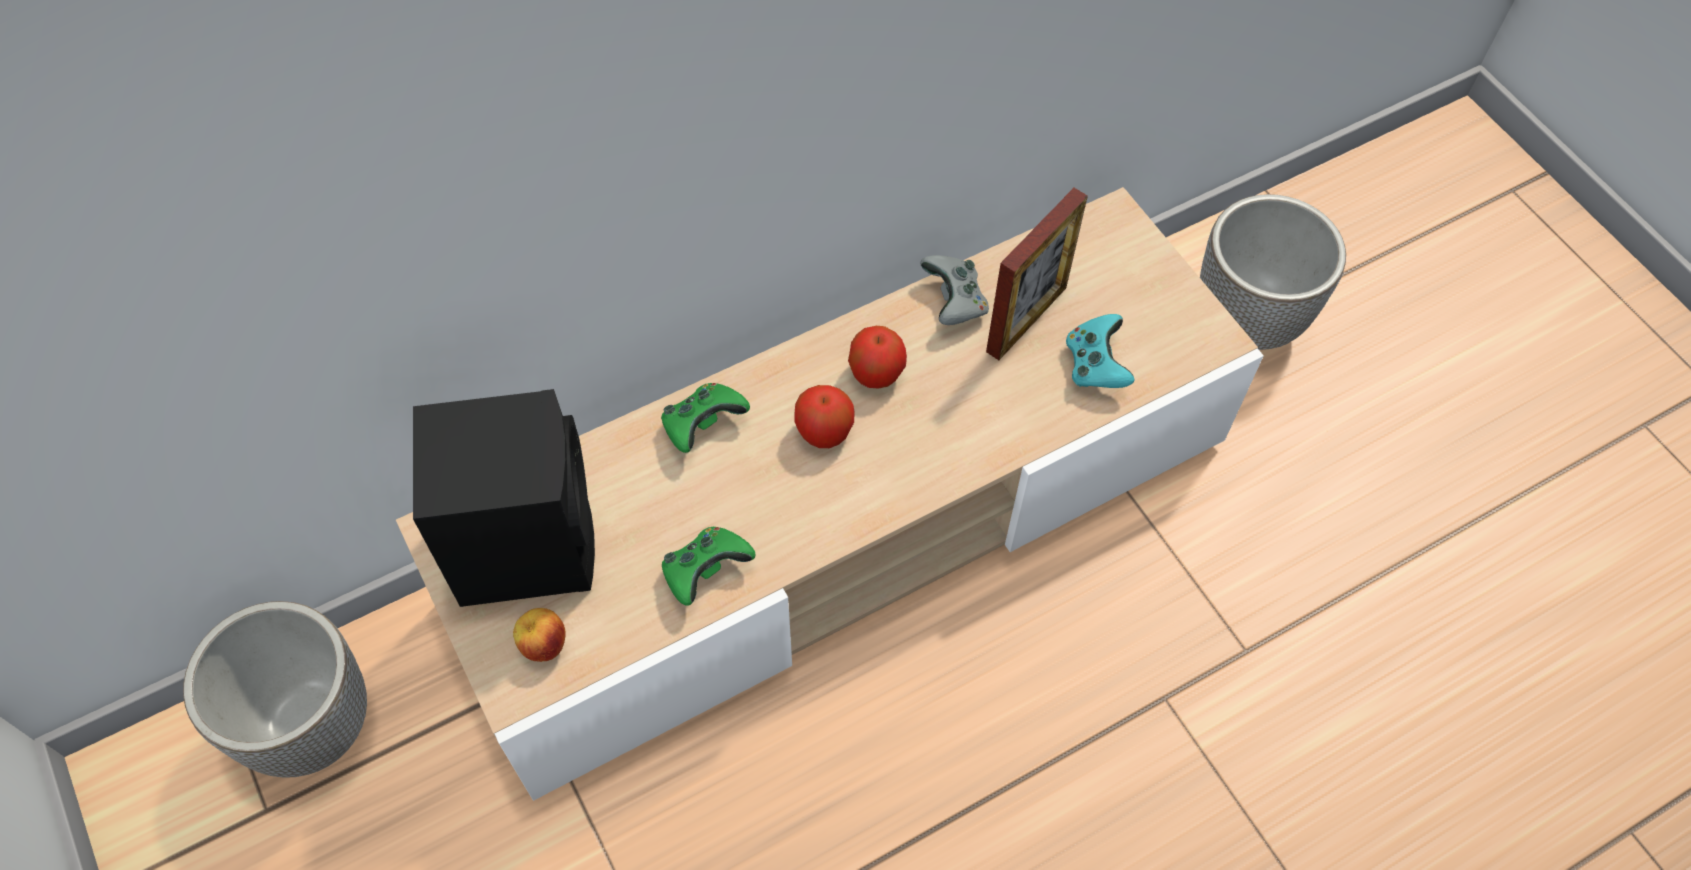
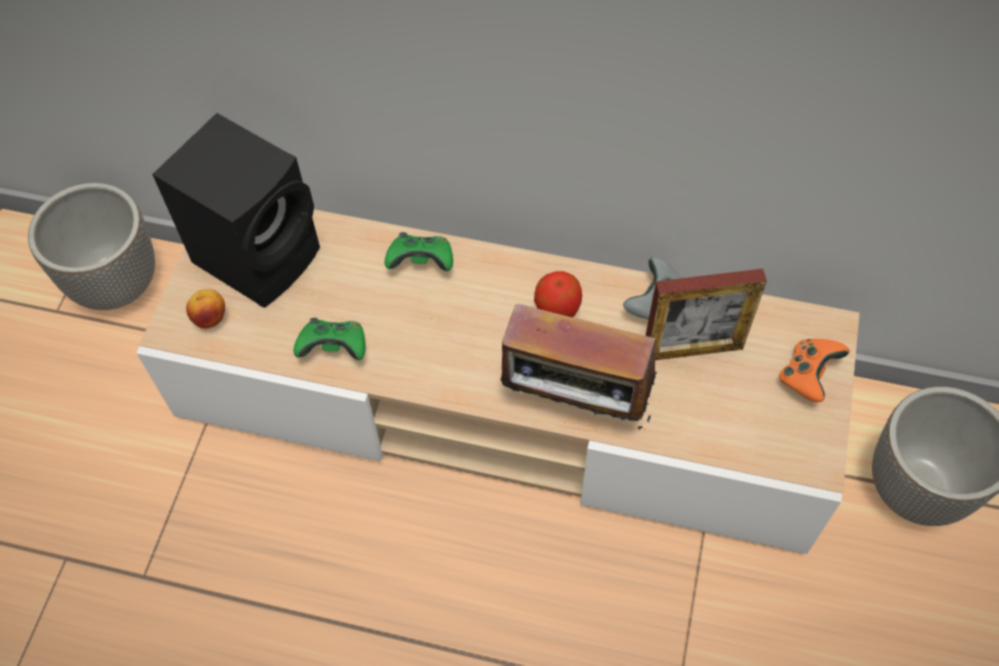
camera: 45 degrees right, 0 degrees up
(824, 432) = (487, 321): apple -> none
(977, 443) = (575, 402): none -> radio
(1095, 365) = (708, 414): turquoise game controller -> none
(1138, 271) = (808, 376): none -> orange game controller

